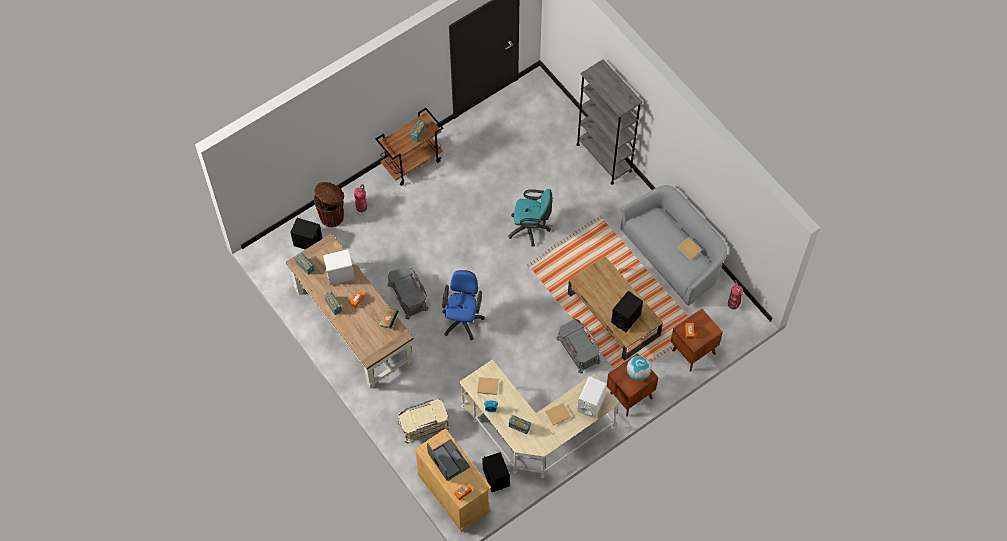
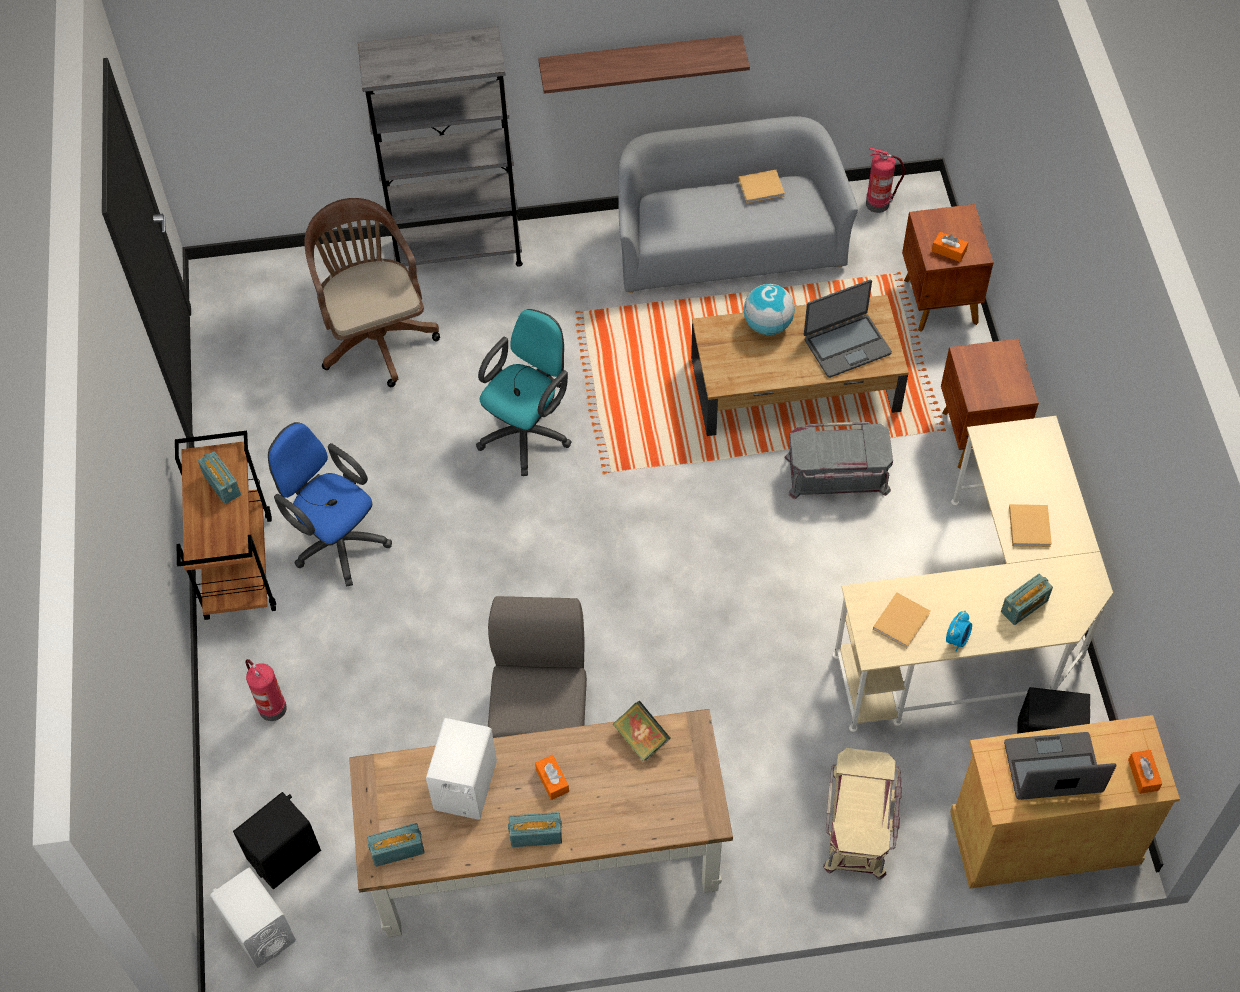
camera: 60 degrees left, 5 degrees down
(332, 216) = (254, 775): brown trash can -> none
(408, 296) = (541, 715): grey storage box -> grey chair
(463, 319) = (655, 638): blue office chair -> blue office chair (336, 540)
(544, 150) = (375, 335): none -> brown office chair
(591, 403) = (1032, 460): white speaker -> white speaker (260, 931)
(626, 318) = (846, 345): black speaker -> laptop
(638, 373) = (993, 365): globe -> globe (767, 325)
(681, 163) = (640, 60): none -> shelf

